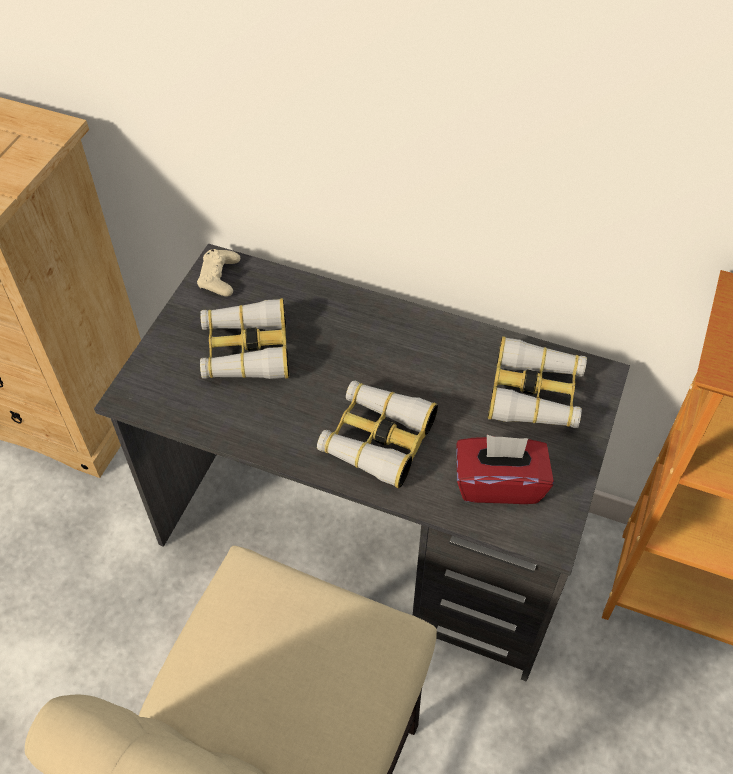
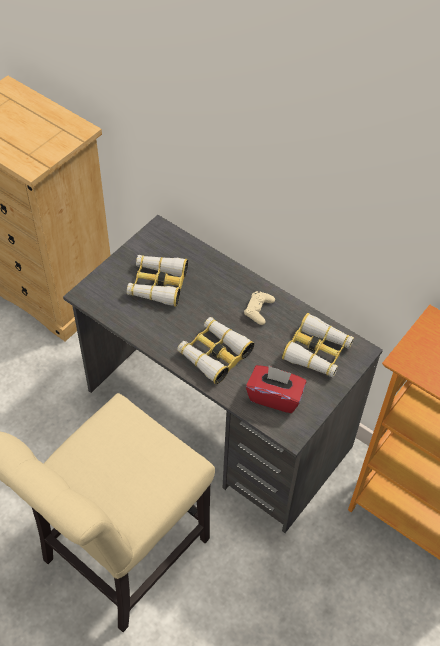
camera: 15 degrees right, 0 degrees up
(219, 277) = (157, 237): beige game controller -> beige game controller (258, 310)

